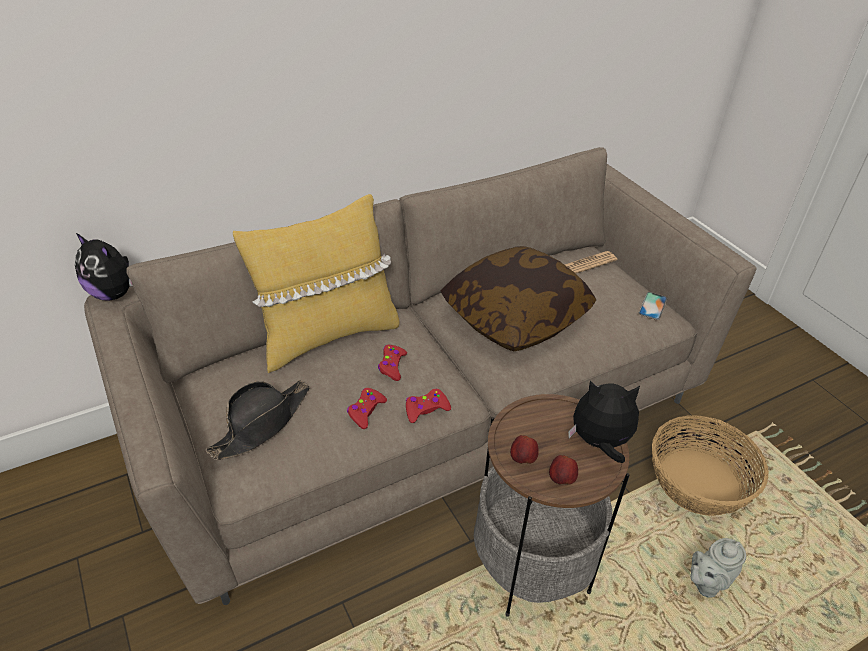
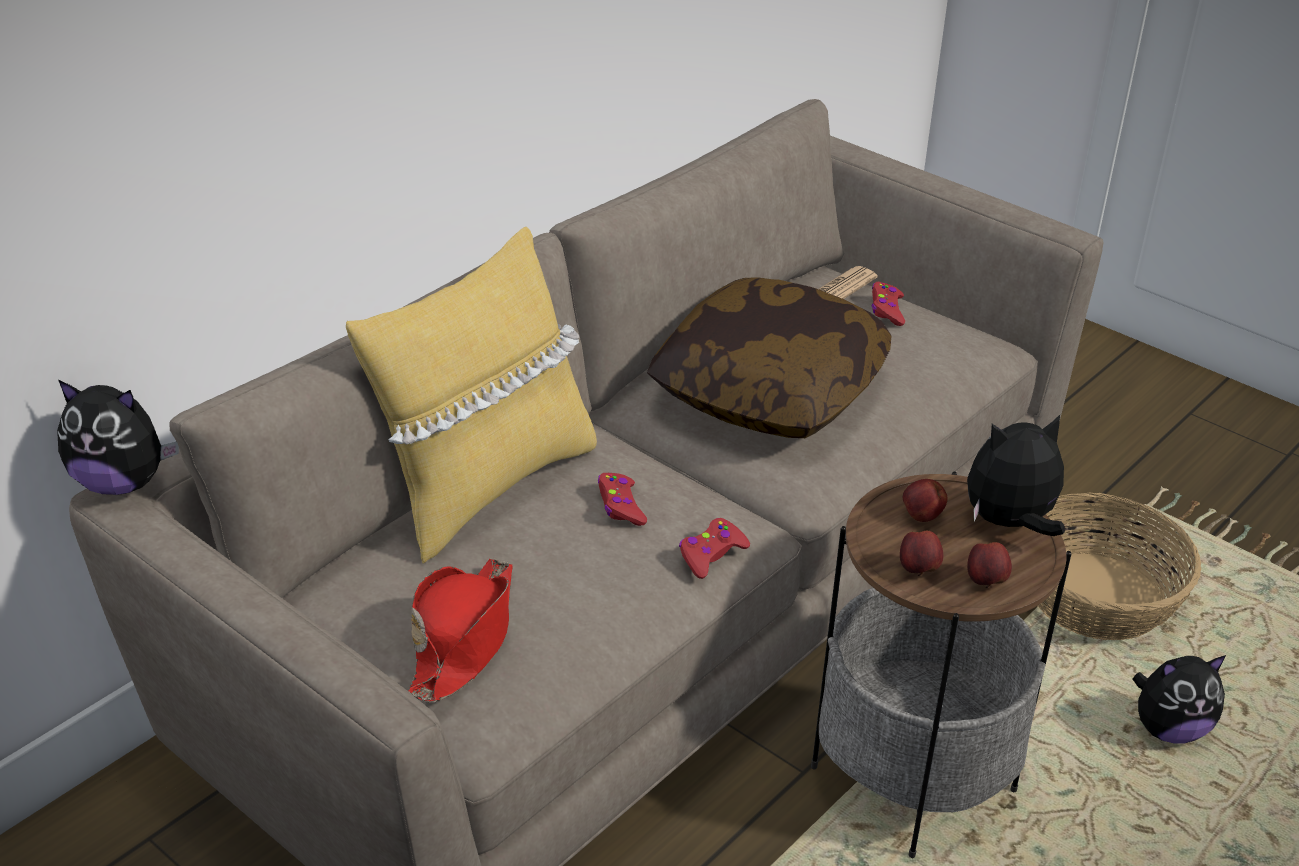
camera: 20 degrees left, 5 degrees down
(262, 424) = (464, 638): black hat -> red hat
(366, 411) = (620, 580): red game controller -> red game controller (887, 310)
(545, 423) = (921, 517): none -> apple
(652, 306) = (963, 333): phone -> none
(706, 583) = (1169, 729): grey teapot -> plush toy

